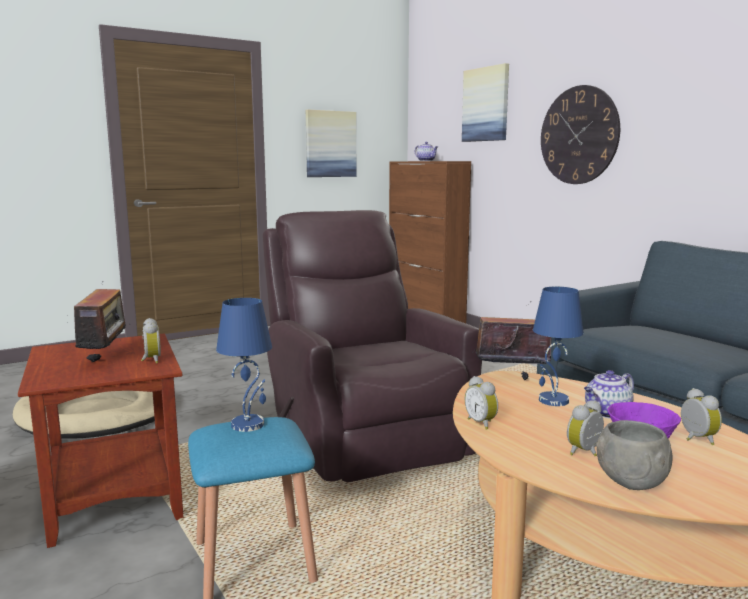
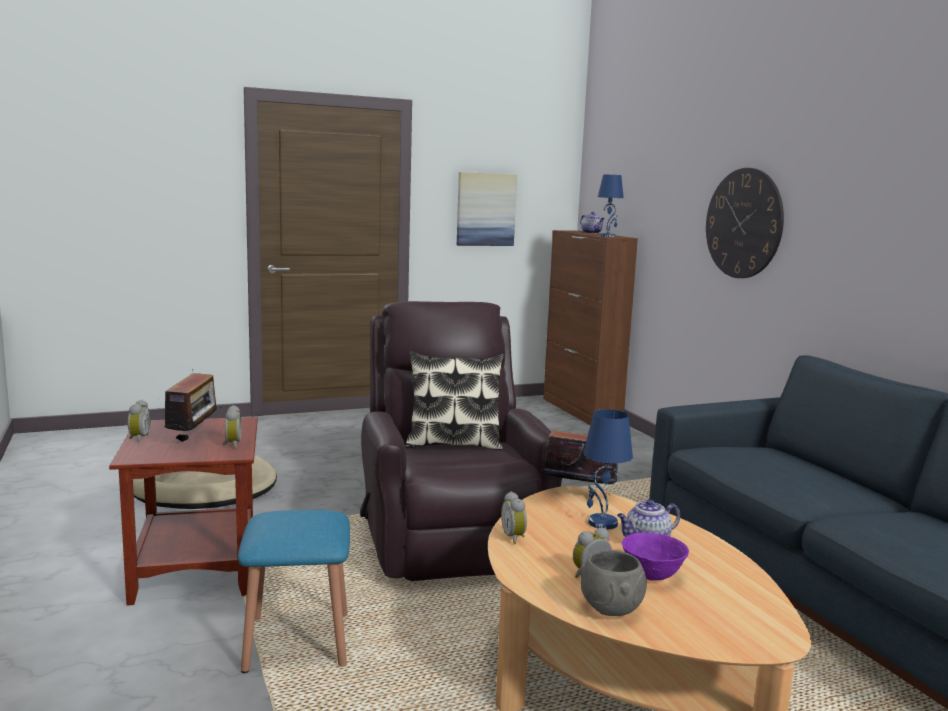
camera: 10 degrees right, 0 degrees up
(248, 424) = (299, 515): blue table lamp -> blue table lamp (608, 236)
(362, 345) = (453, 444): none -> pillow
(486, 104) = (656, 176): picture -> none
(696, 439) = (713, 577): alarm clock -> alarm clock (138, 438)

